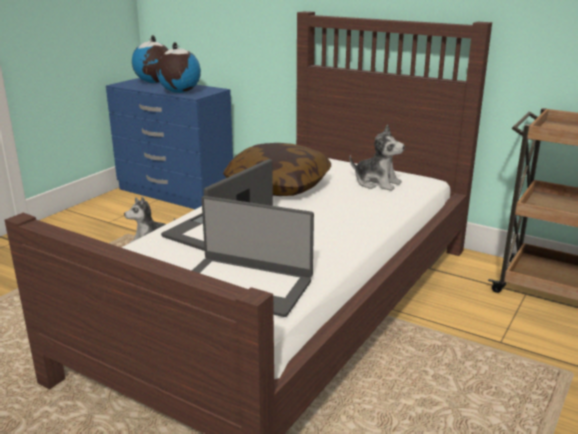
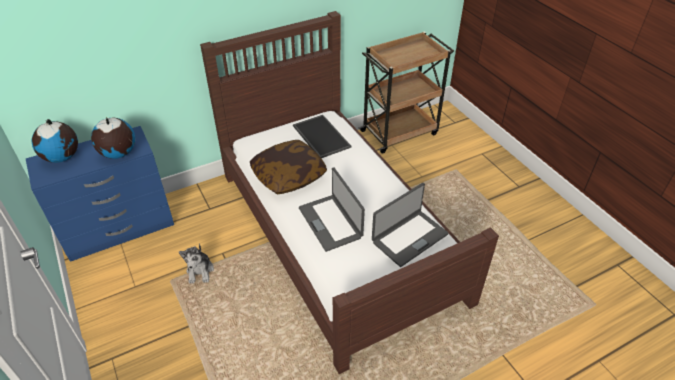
camera: 60 degrees left, 20 degrees up
(377, 183) = (320, 136): plush toy -> tray

